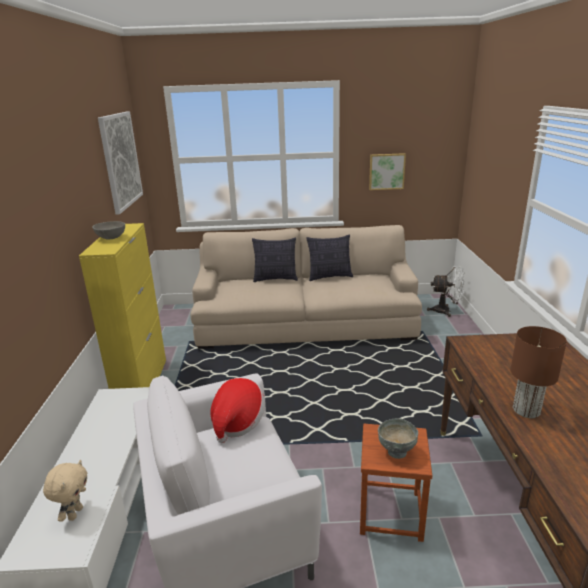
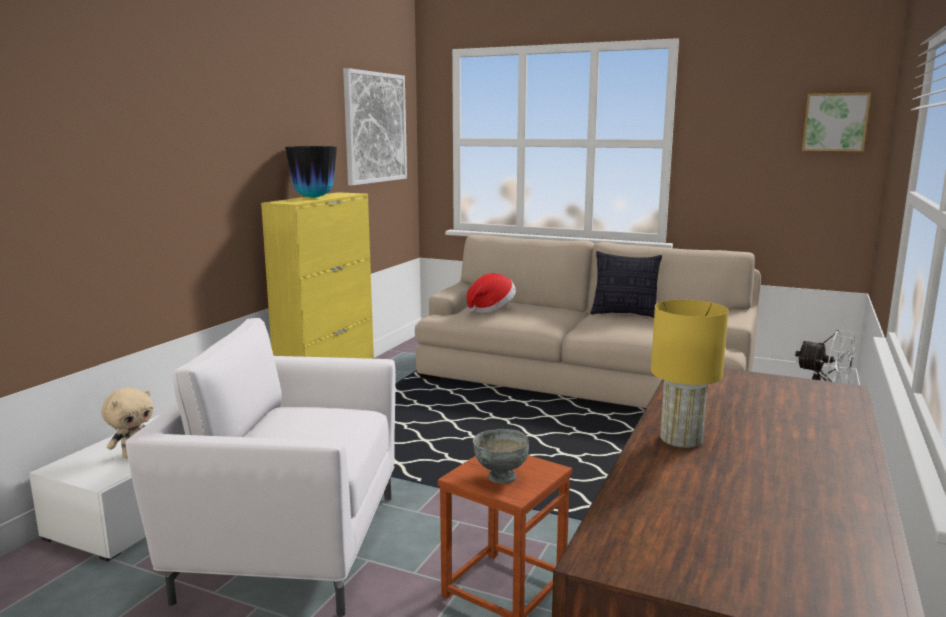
camera: 25 degrees right, 10 degrees down
(111, 238) = (313, 197): grey bowl -> vase
(237, 422) = (338, 404): hat -> hat (490, 309)
(275, 279) = (547, 306): pillow -> none
(386, 171) = (745, 173): picture -> picture (835, 122)
(525, 410) = (679, 439): brown table lamp -> yellow table lamp

